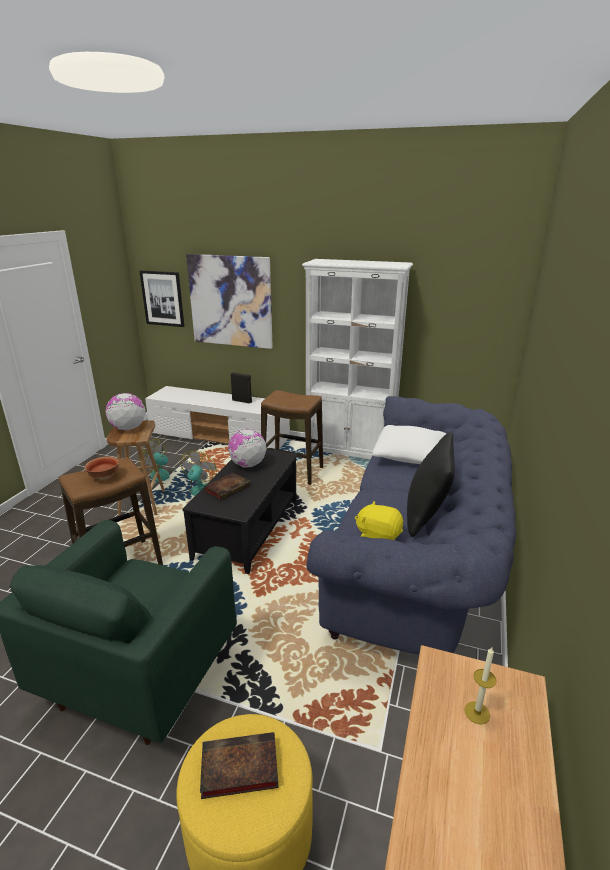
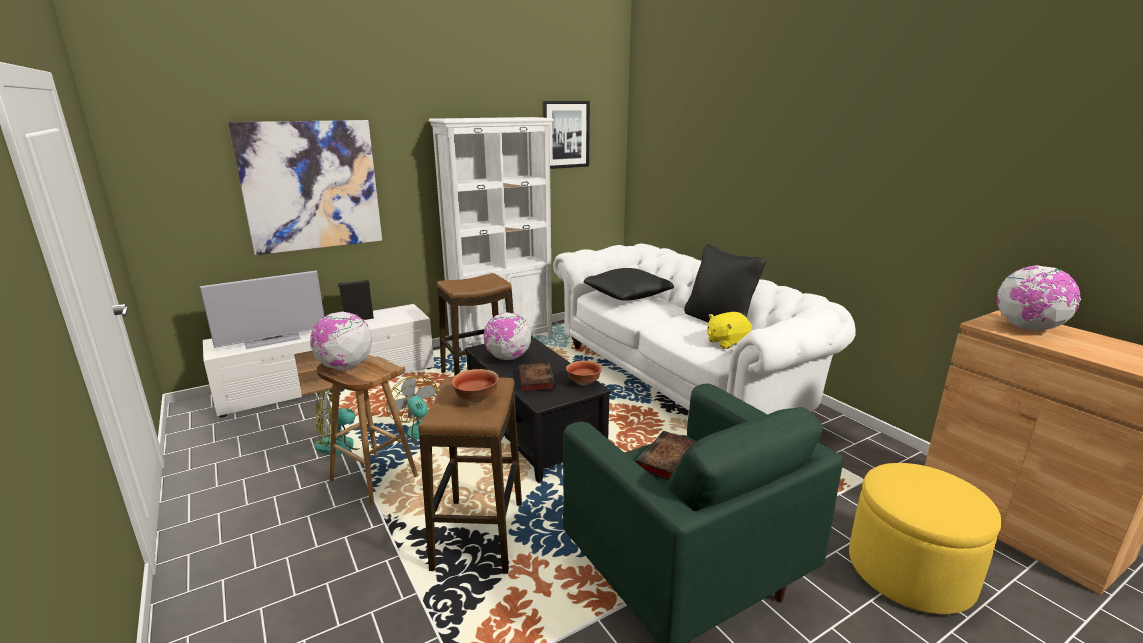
camera: 50 degrees left, 5 degrees down
(162, 298) = (180, 197): picture -> picture (565, 134)
(185, 398) = (273, 341): none -> television
(237, 768) = (925, 494): book -> book (668, 461)
(244, 506) = (583, 383): none -> bowl
(410, 455) = (628, 296): white pillow -> black pillow
(419, 556) = (683, 378): blue sofa -> white sofa
(477, 712) = (1028, 328): candle -> globe

